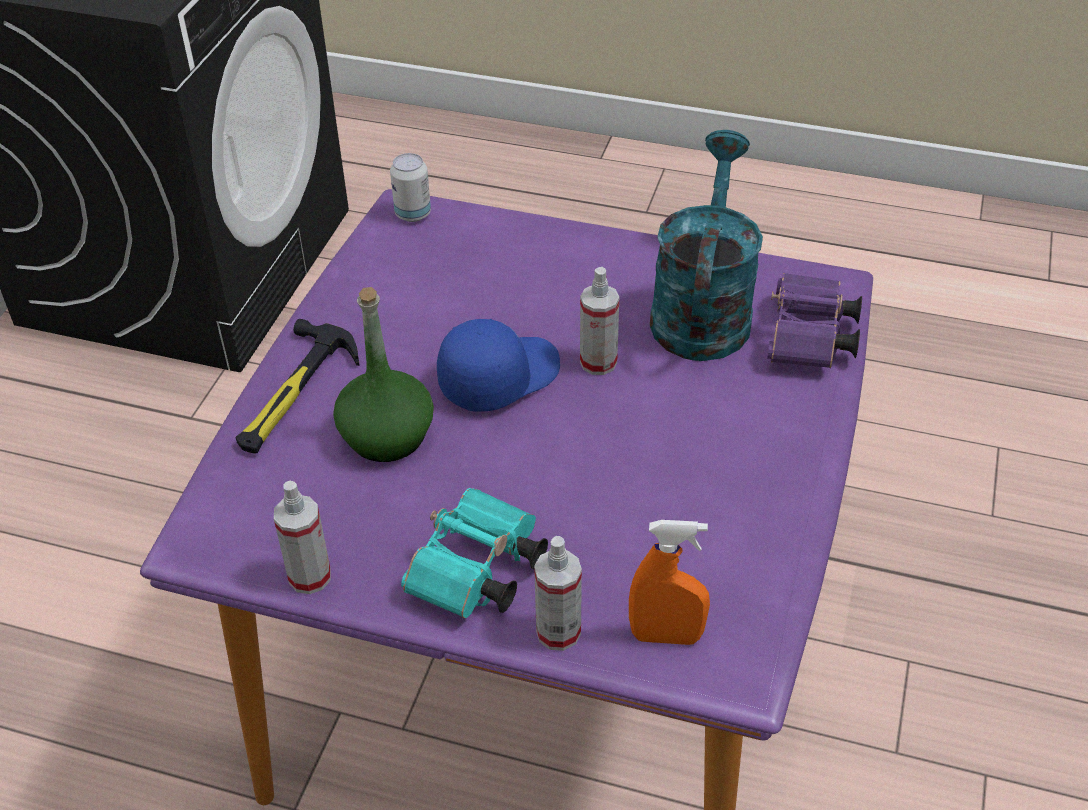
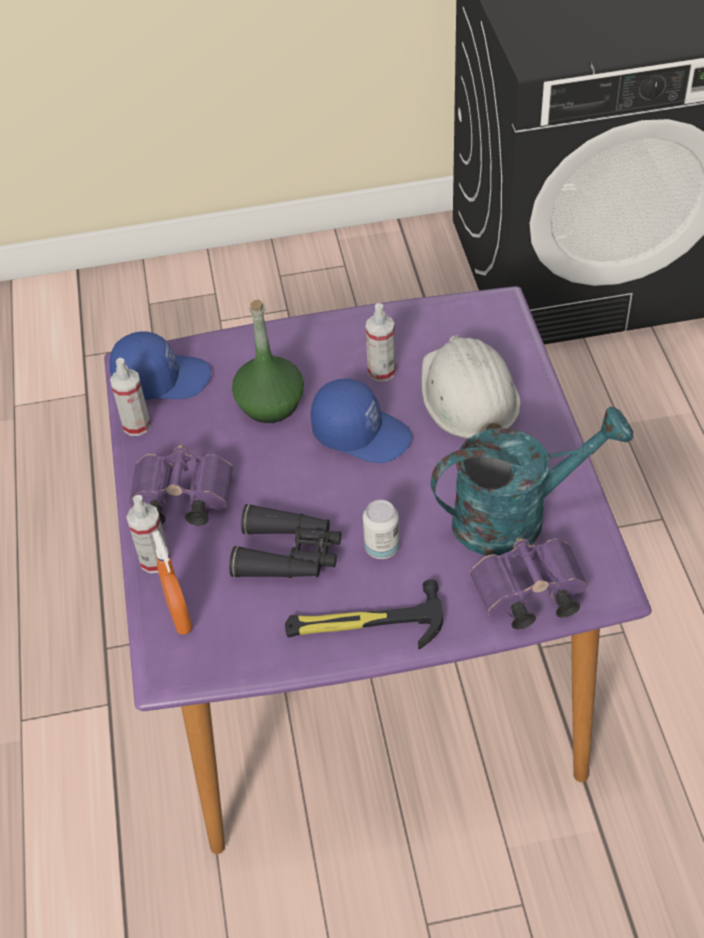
camera: 65 degrees right, 5 degrees up
(249, 523) = (162, 378): none -> blue cap
(294, 393) = (280, 343): hammer -> hammer (364, 624)
(413, 214) = (498, 312): can -> can (382, 548)
(476, 574) = (180, 500): turquoise binoculars -> purple binoculars
(512, 279) = (467, 395): none -> white hard hat
(598, 362) = (413, 479): spray bottle -> spray bottle (381, 371)
(635, 500) = (289, 554): none -> black binoculars

